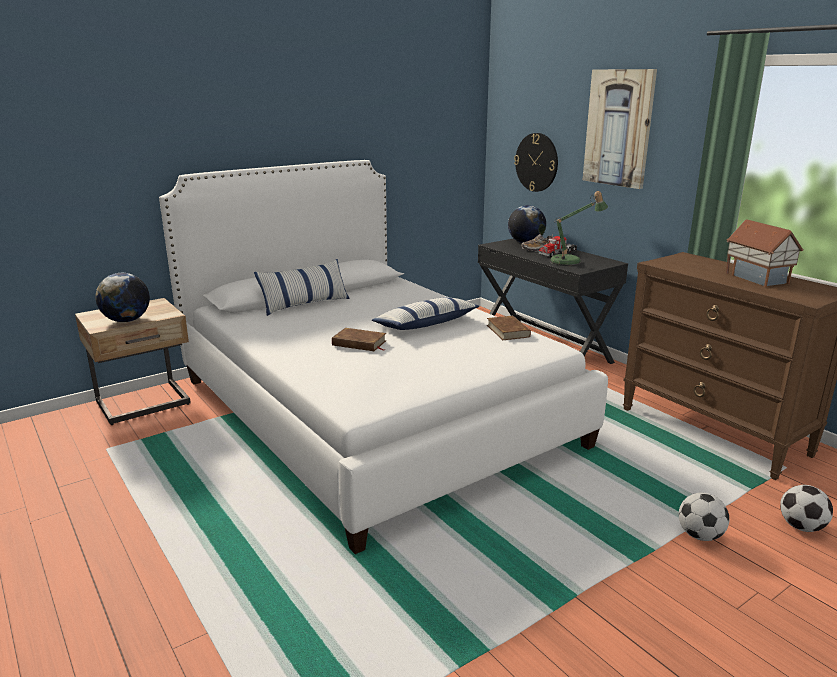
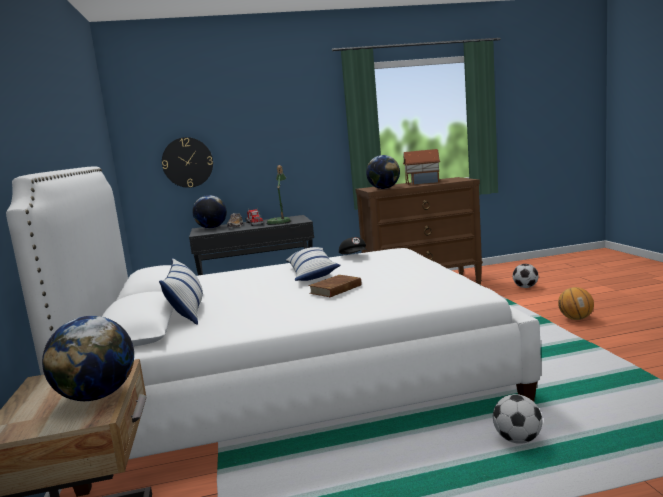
camera: 65 degrees left, 10 degrees down
(508, 331) = (354, 256): brown book -> black cap
(619, 128) = (267, 121): picture -> none
(670, 587) = (575, 319): none -> basketball
(676, 265) = (384, 188): none -> globe
(700, 535) = (529, 306): football -> football (517, 439)

